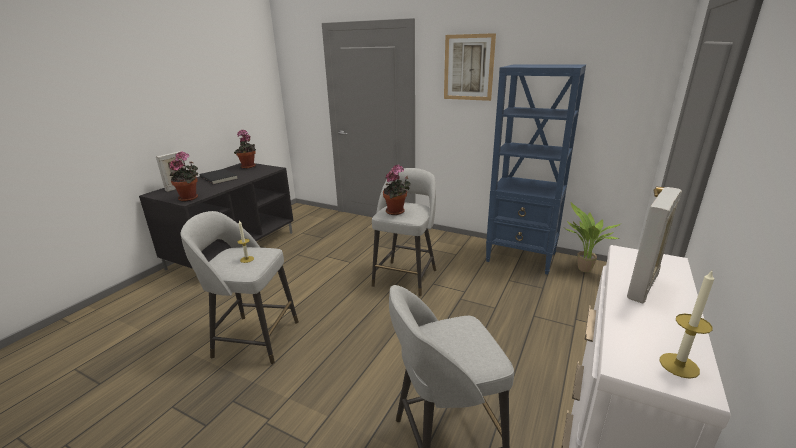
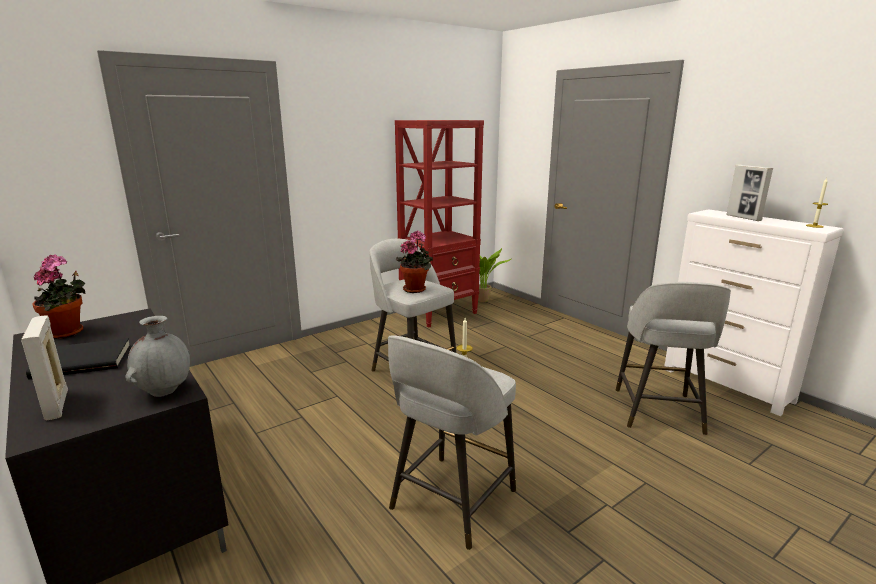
camera: 65 degrees left, 5 degrees down
(190, 198) = (165, 391): potted plant -> grey vase
(468, 67) = (349, 124): picture -> none
(521, 257) = (439, 313): blue bookcase -> red bookcase

